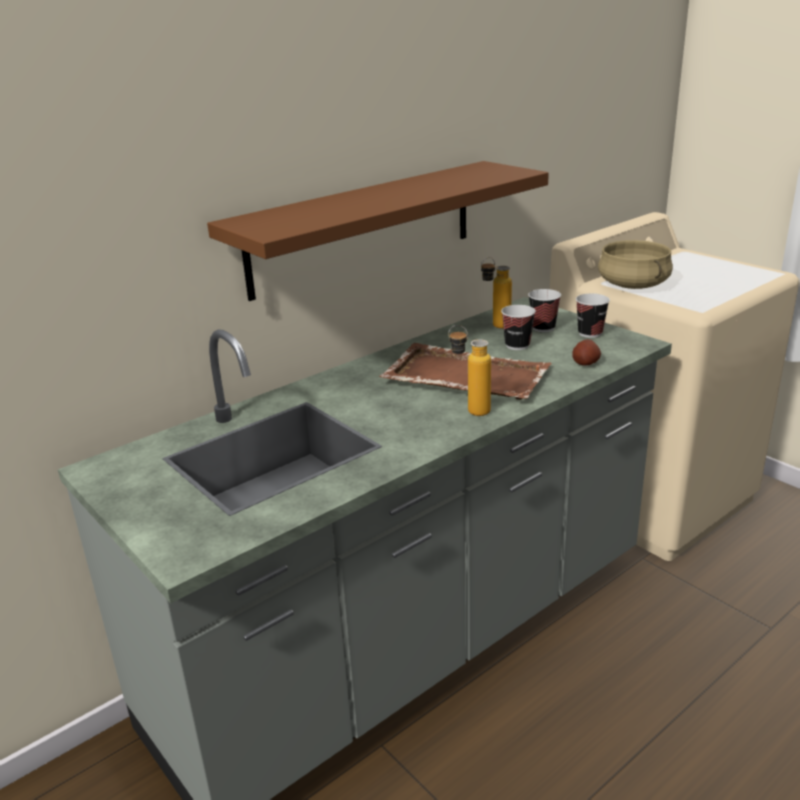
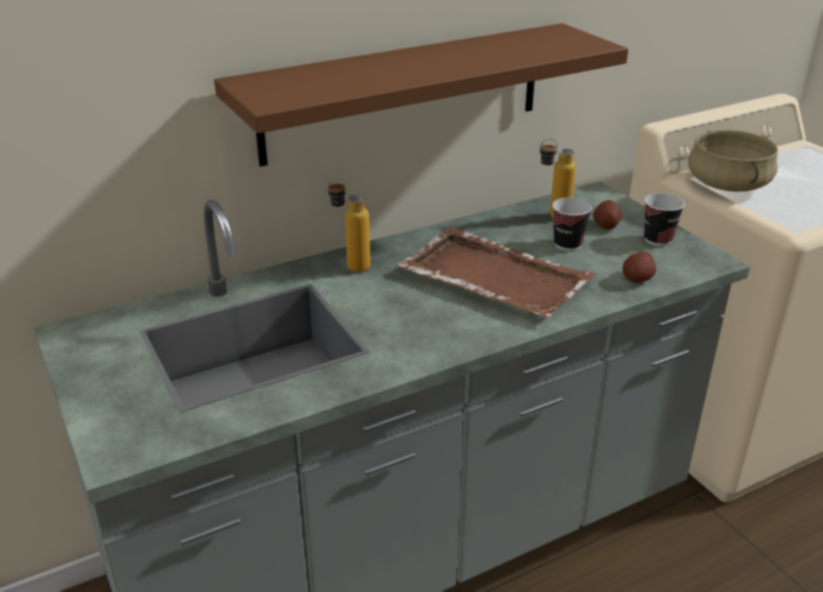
camera: 10 degrees right, 5 degrees up
(469, 410) = (482, 321): bottle -> bottle (350, 265)
(543, 328) = (606, 225): cup -> potato

